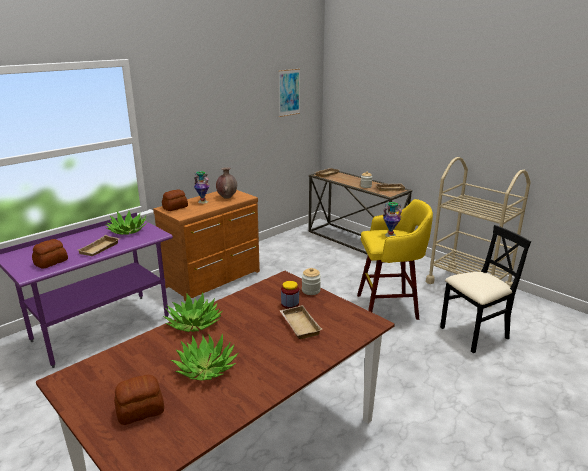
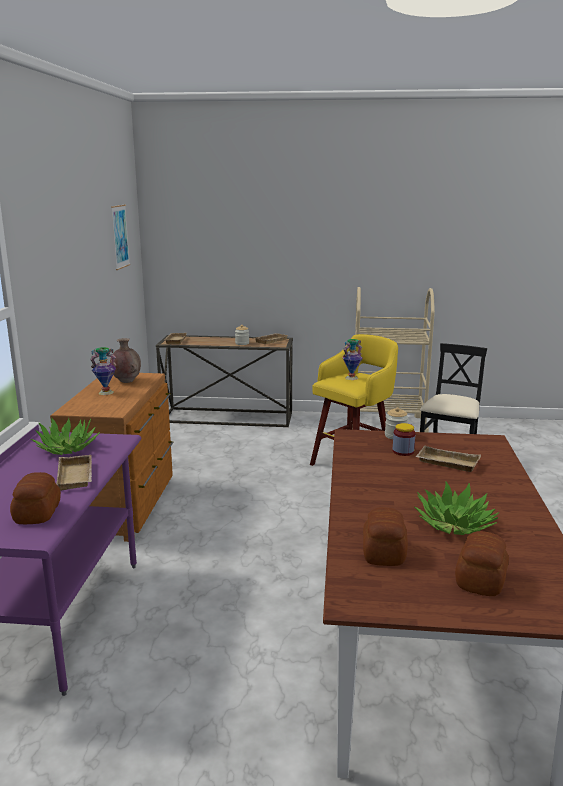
camera: 40 degrees left, 5 degrees down
(175, 207) = (82, 407): bread -> bread (383, 552)
(194, 323) = (359, 499): potted plant -> none

